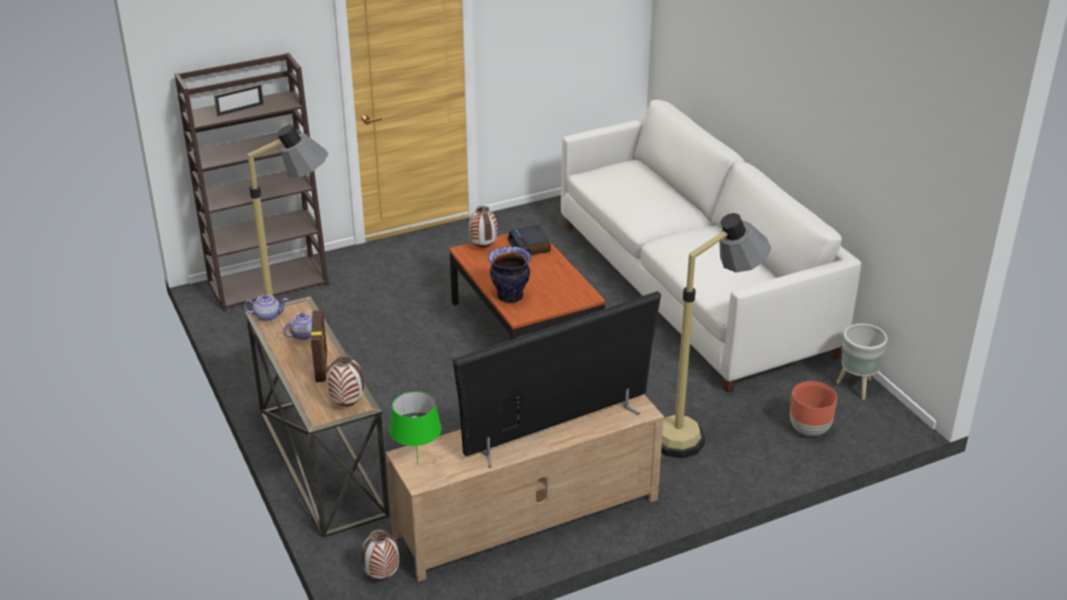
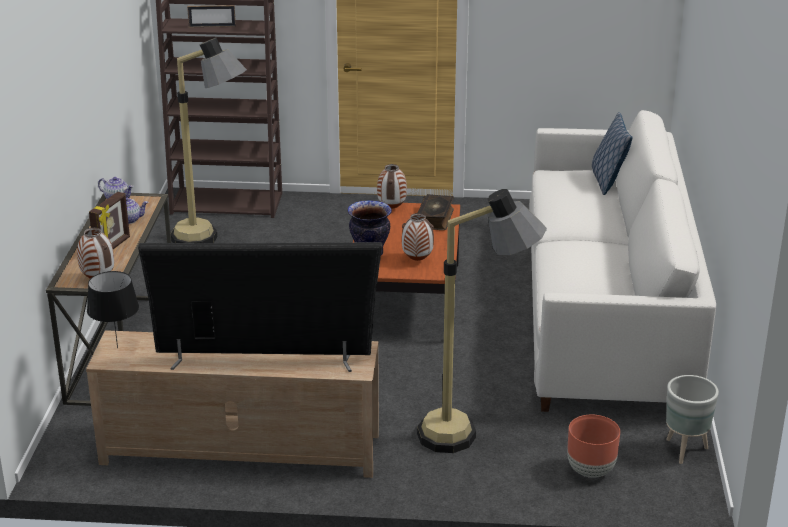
camera: 30 degrees right, 5 degrees down
(382, 577) = (75, 450): vase -> vase (417, 260)
(417, 464) = (117, 347): green table lamp -> black table lamp
(529, 246) = (435, 218): alarm clock -> book
(643, 171) = (607, 181): none -> pillow

